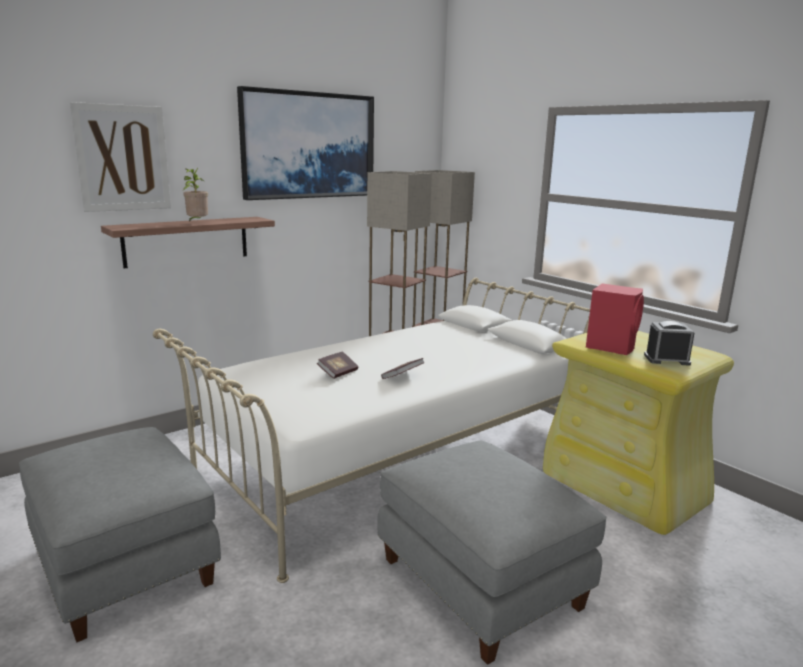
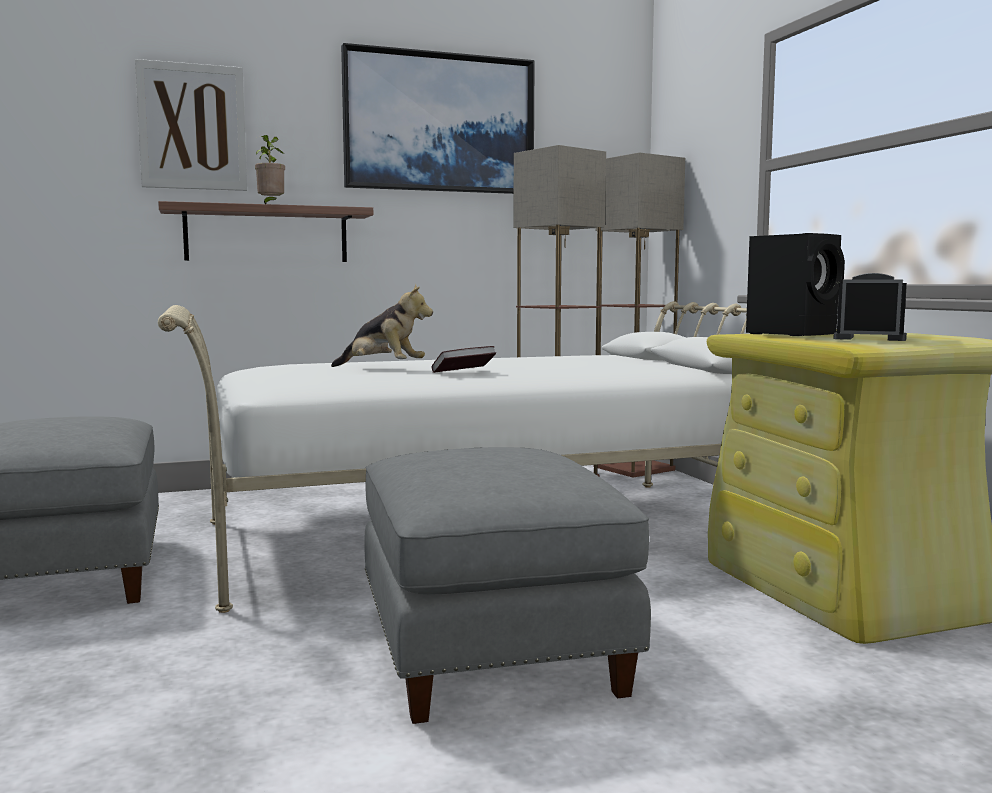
camera: 20 degrees right, 10 degrees down
(338, 373) = (382, 368): book -> plush toy
(611, 346) = (793, 334): red speaker -> black speaker

